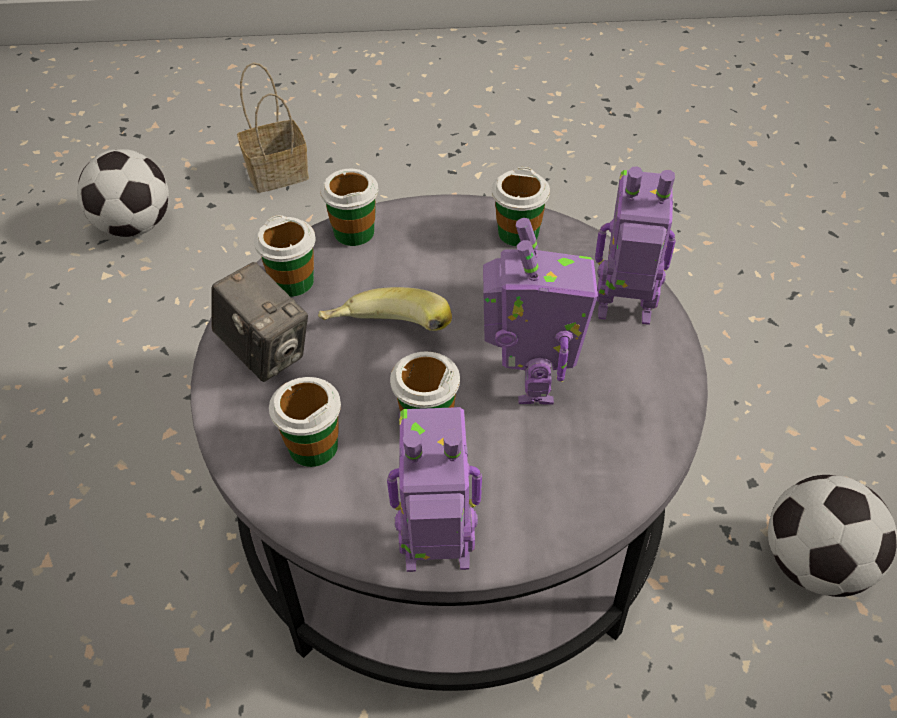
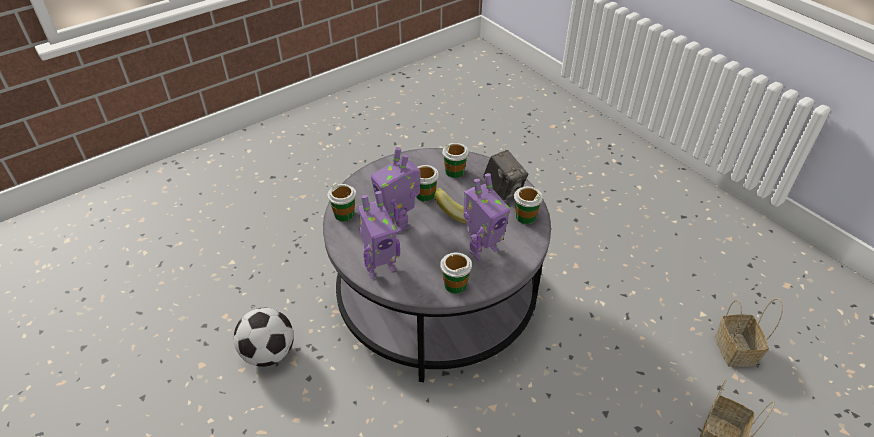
camera: 145 degrees right, 5 degrees down
(135, 226) = (733, 348): football -> basket
(265, 352) = (503, 189): camera -> camera turned 135 degrees counterclockwise
(354, 232) = (527, 249): cup -> cup (344, 214)
(437, 557) = (389, 163): toy robot -> toy robot (482, 250)

